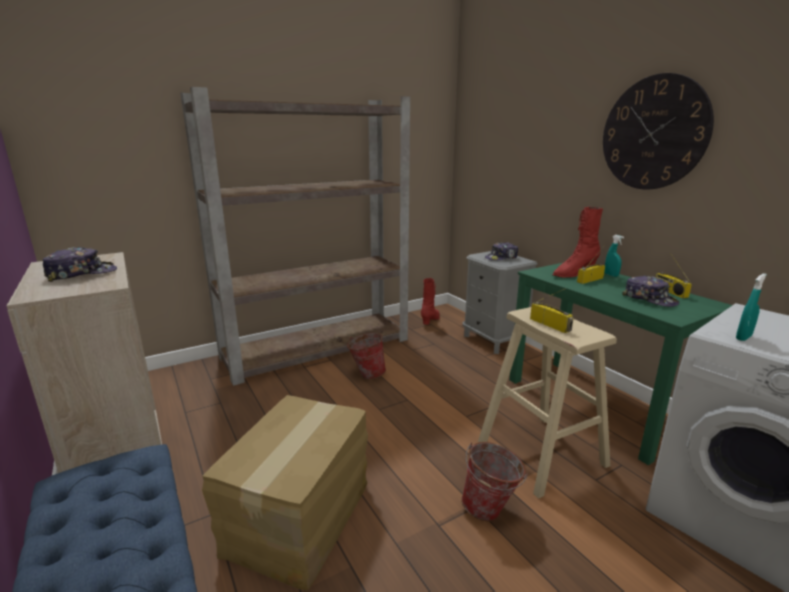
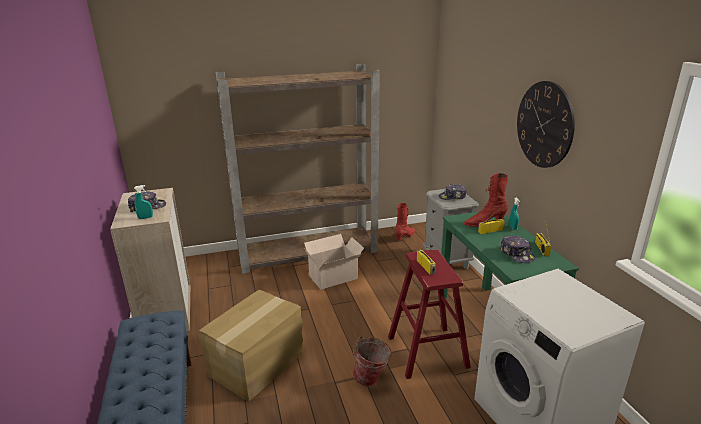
camera: 15 degrees right, 5 degrees up
(367, 374) = (334, 277): bucket -> cardboard box
(541, 453) = (427, 351): beige stool -> red stool
(743, 337) = (523, 296): turquoise spray bottle -> turquoise spray bottle (145, 218)

